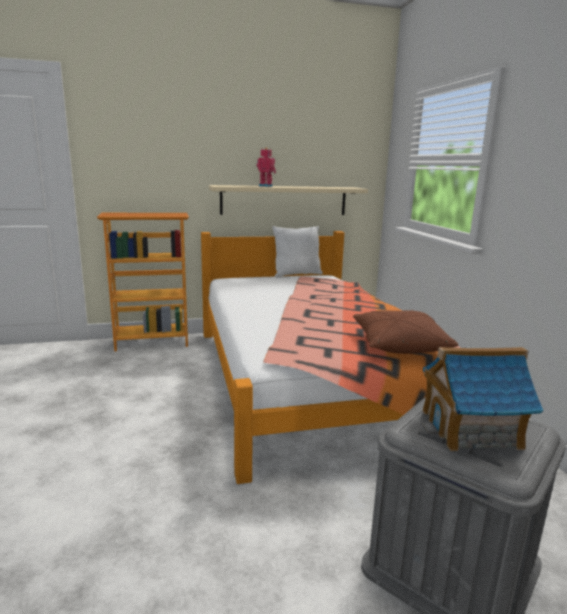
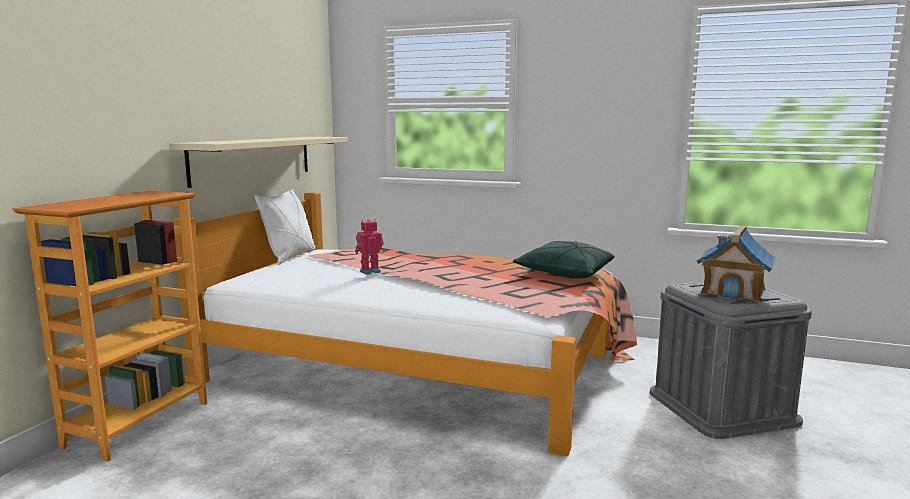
camera: 55 degrees left, 5 degrees down
(266, 186) = (250, 140): toy robot -> toy robot (369, 271)
(399, 345) = (564, 274): brown pillow -> green pillow

